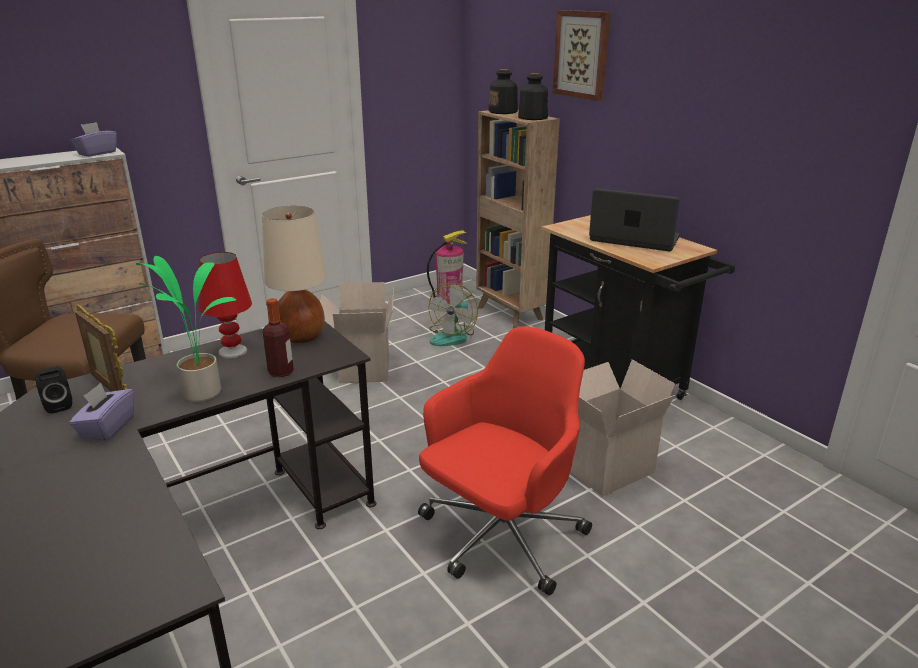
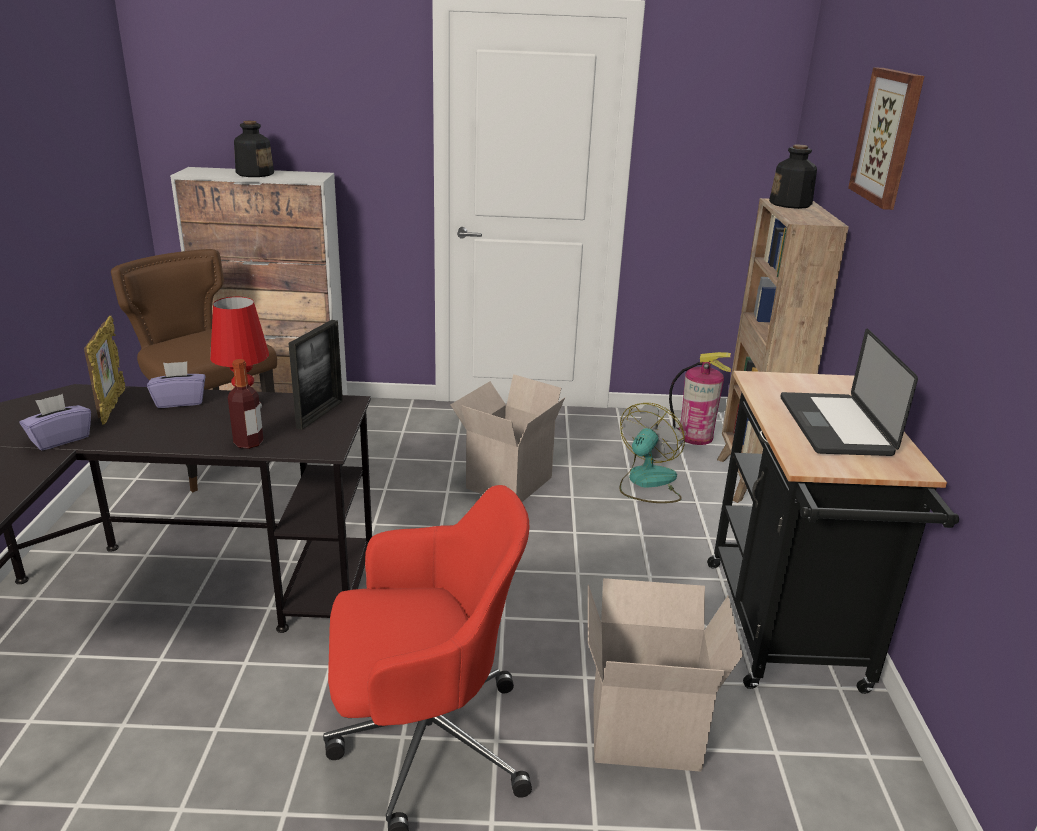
camera: 35 degrees right, 0 degrees up
(59, 405) = (65, 405): black speaker -> none
(97, 153) = (304, 176): purple tissue box -> purple tissue box (180, 401)
(201, 392) = (165, 436): potted plant -> none
(301, 337) = (320, 414): beige table lamp -> picture frame
(453, 336) = (647, 483): fan -> fan turned 150 degrees clockwise
(532, 117) = (811, 218): bottle -> bottle (254, 174)
(634, 239) = (834, 426): laptop -> laptop turned 150 degrees counterclockwise

